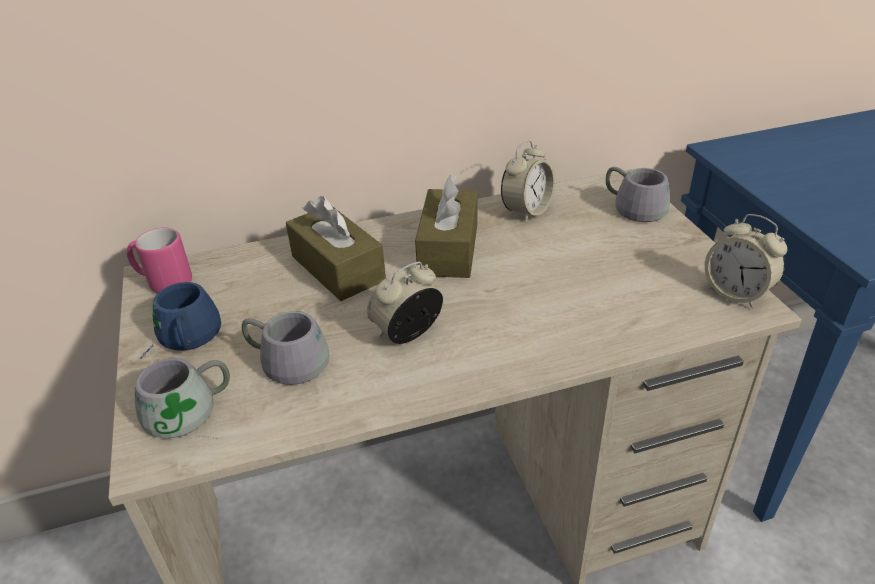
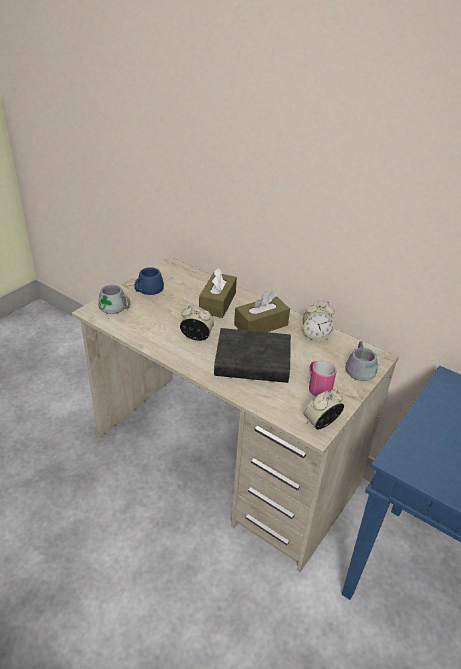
camera: 50 degrees right, 0 degrees up
(164, 283) = (169, 269): pink mug -> pink mug (317, 388)
(291, 356) = (159, 316): grey mug -> none
(536, 298) = (252, 362): none -> black book
(736, 293) = (321, 423): alarm clock -> alarm clock turned 45 degrees clockwise

